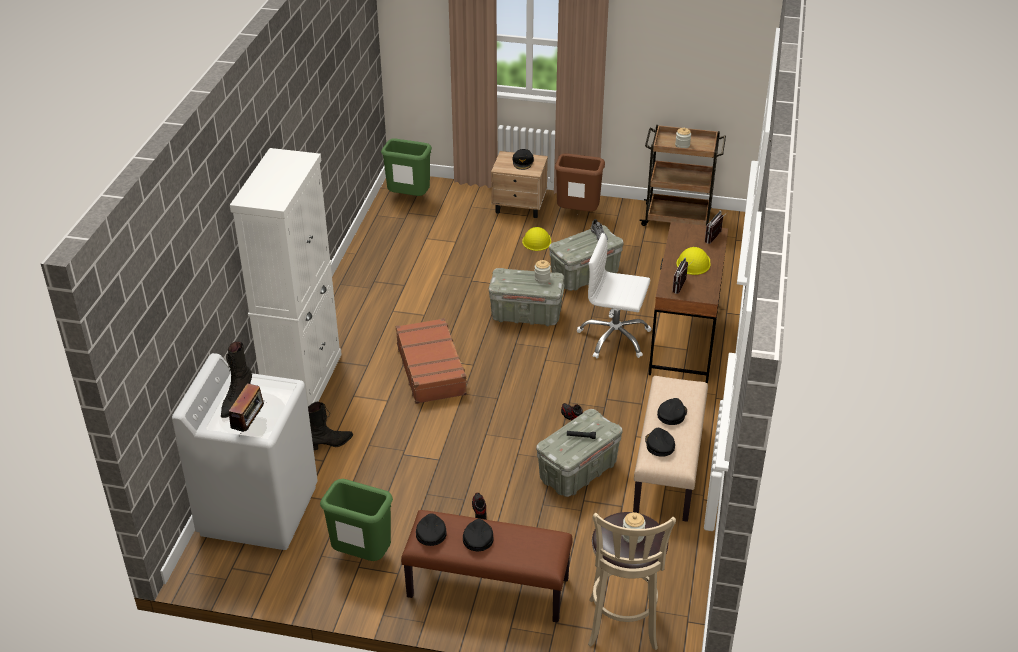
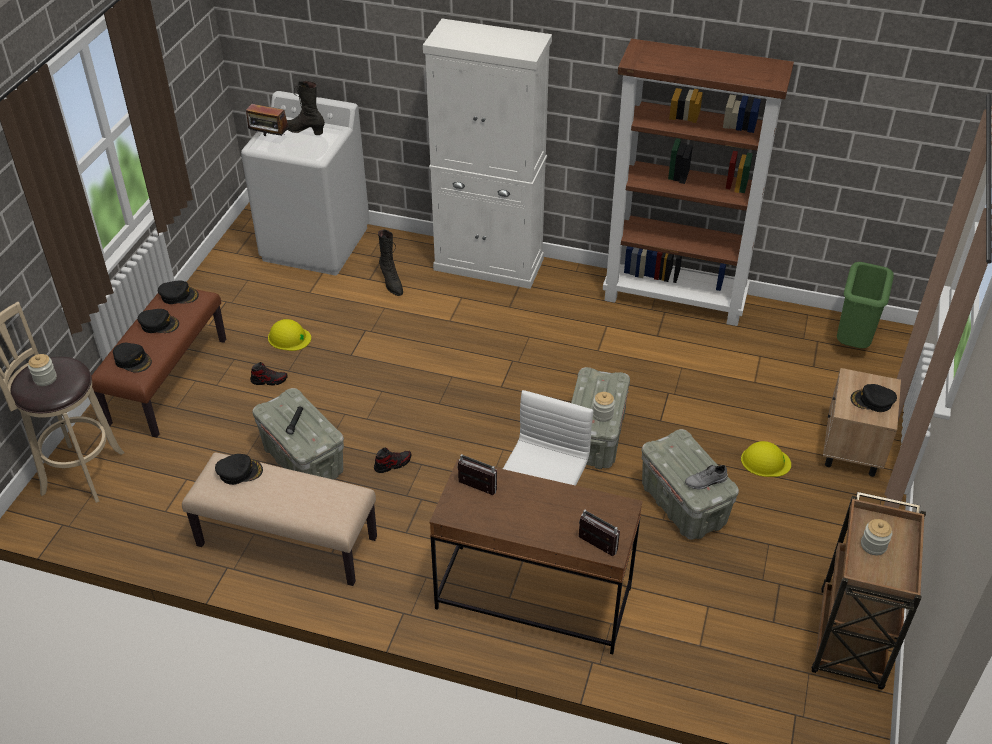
camera: 95 degrees right, 5 degrees up
(357, 275) = (675, 299): none -> brown bookcase
(361, 556) = (237, 303): green trash can -> none
(431, 369) = (497, 353): brown suitcase -> none
(578, 214) = (843, 513): brown trash can -> none
(671, 414) = (288, 490): black cap -> black cap (133, 360)
(693, 263) = (531, 510): yellow hard hat -> yellow hard hat (289, 337)

